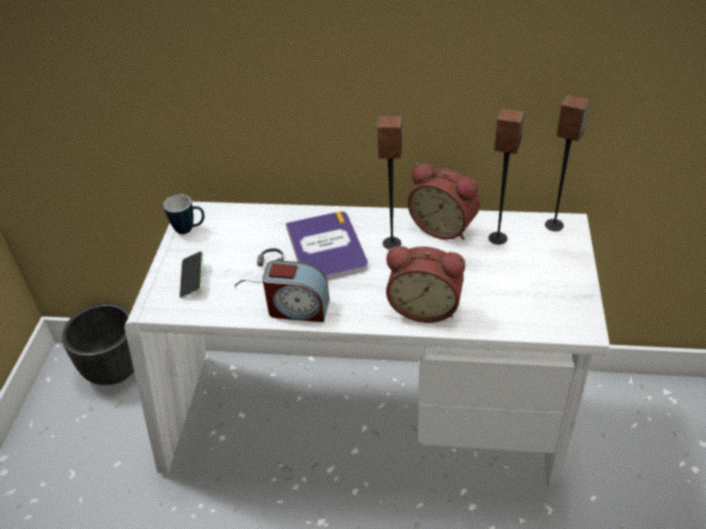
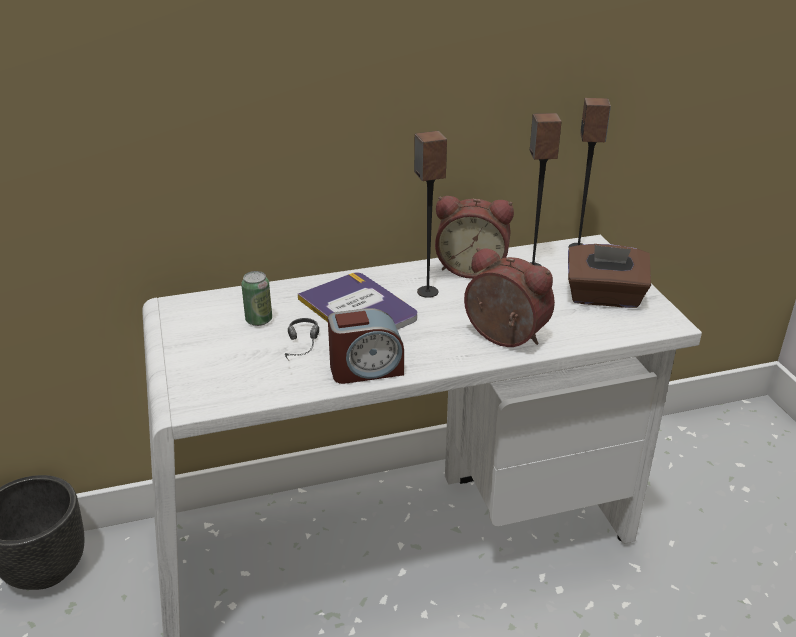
camera: 25 degrees left, 10 degrees down
(189, 229) = (179, 323): mug -> none
(193, 280) = (218, 369): phone -> none
(246, 241) = (259, 320): none -> can
(425, 306) = (503, 338): alarm clock -> alarm clock turned 135 degrees counterclockwise
(542, 285) = (604, 297): none -> brown tissue box

